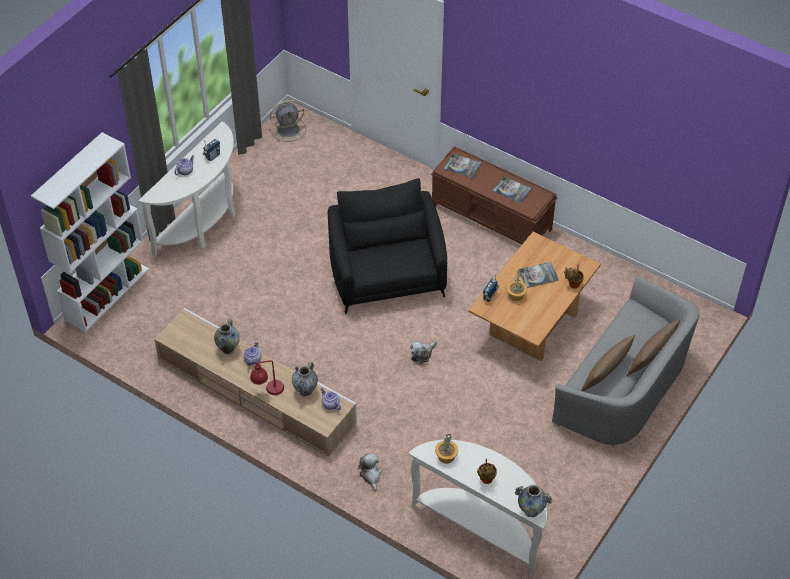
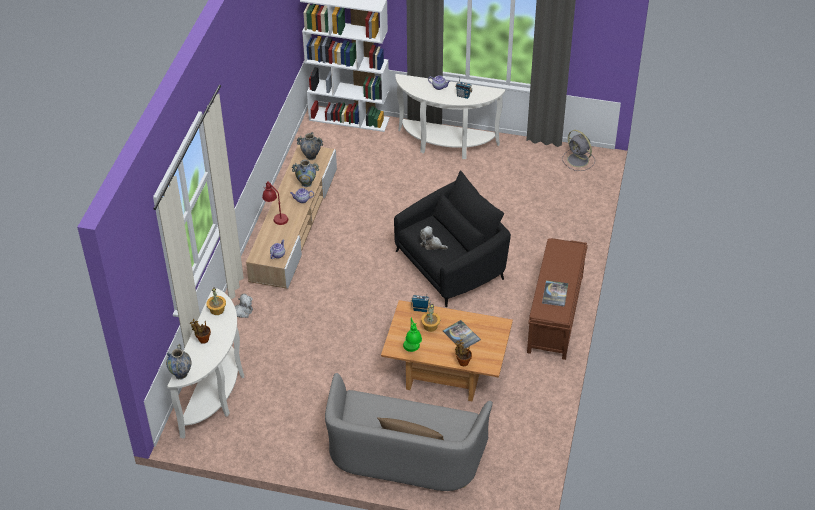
camera: 70 degrees right, 5 degrees down
(305, 391) = (284, 237): vase -> vase (311, 157)
(422, 354) = (376, 310): plush toy -> plush toy (432, 244)
(462, 166) = (564, 254): book -> none
(543, 318) = (412, 351): none -> green table lamp
(606, 373) = (378, 413): brown pillow -> none

